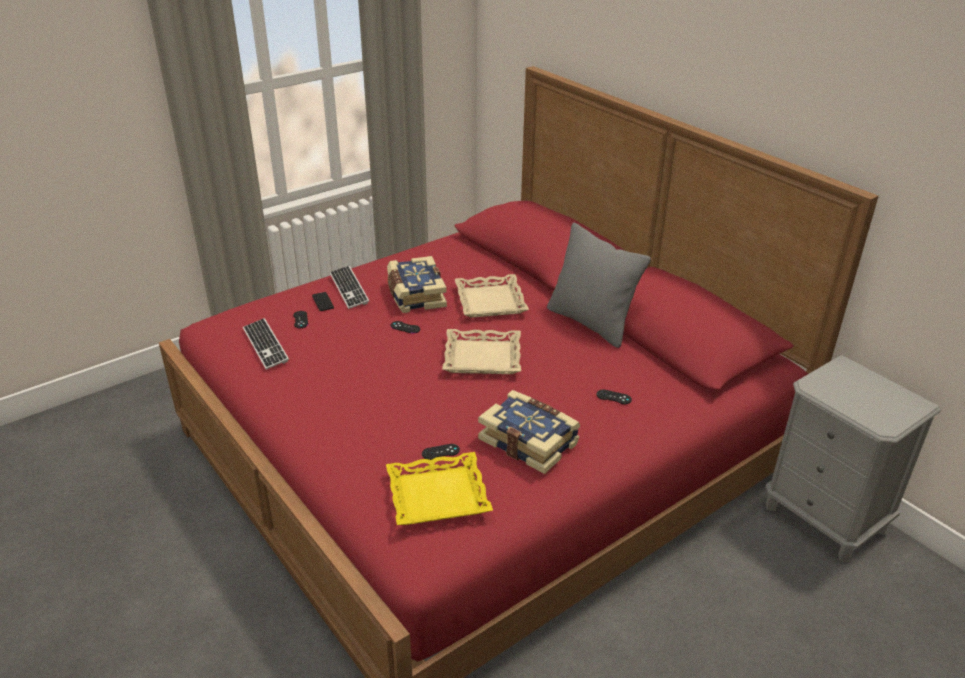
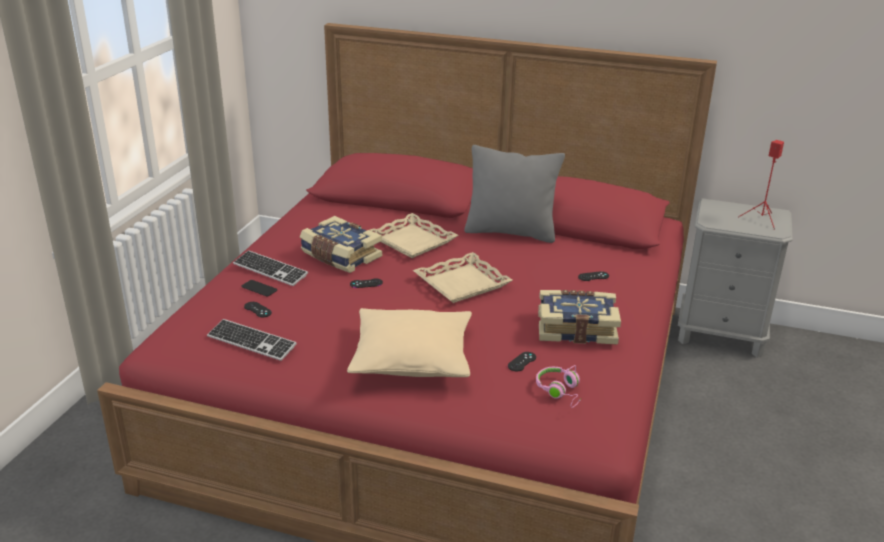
camera: 35 degrees left, 5 degrees down
(359, 409) = (412, 358): none -> beige pillow
(438, 495) = (560, 391): yellow tray -> pink headphones
(883, 404) = (761, 220): none -> red speaker

